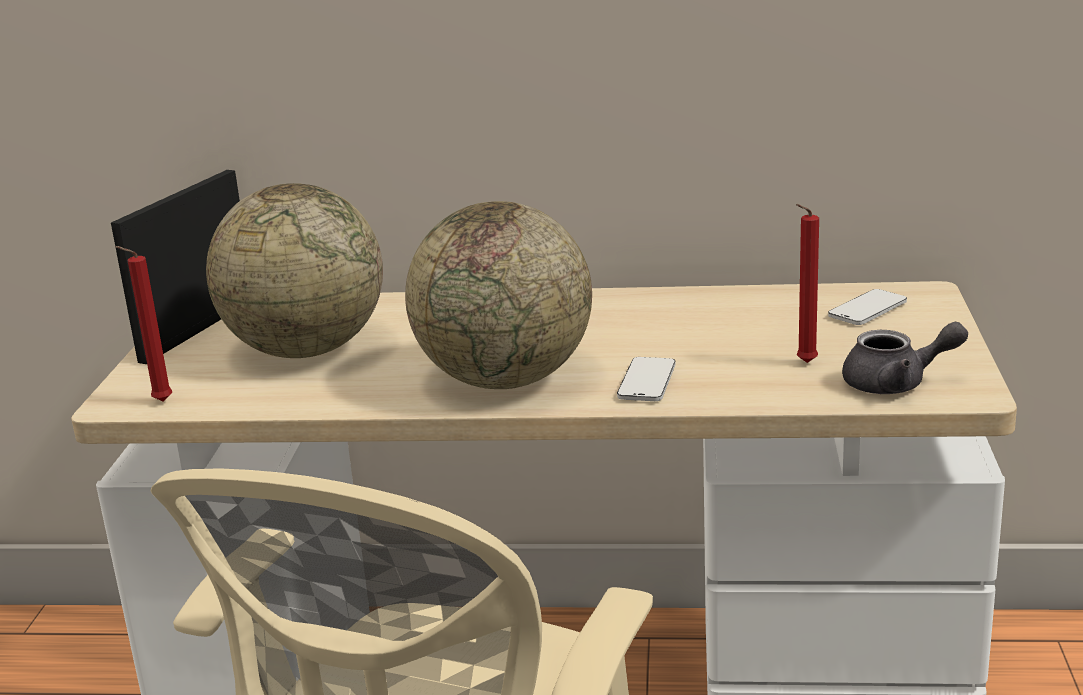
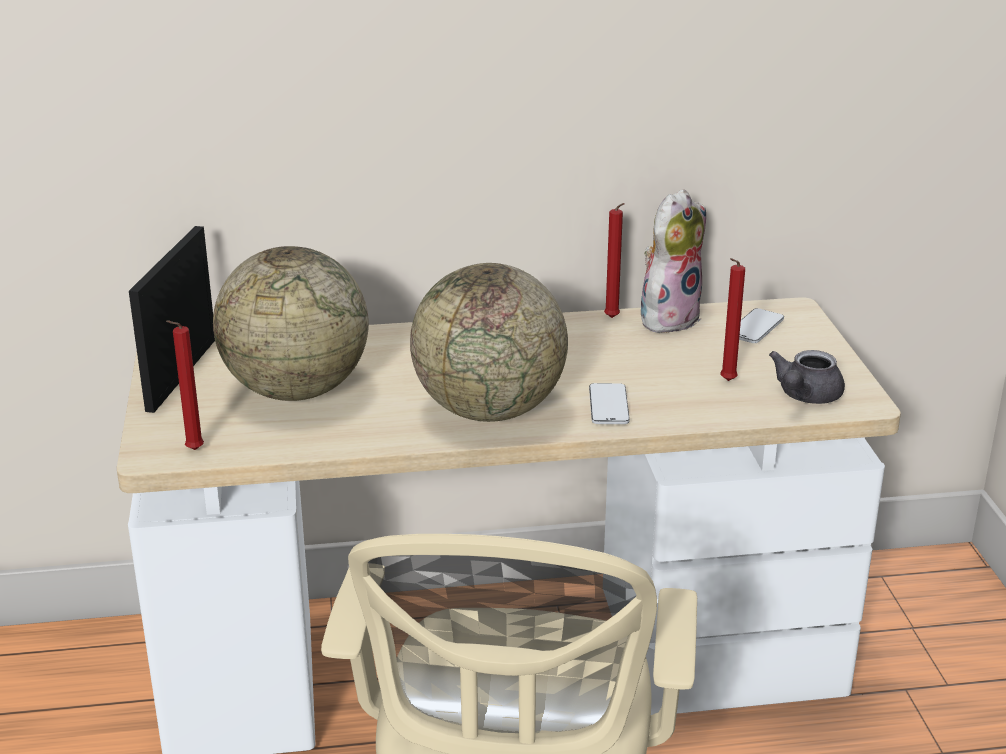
camera: 15 degrees left, 5 degrees up
(699, 295) = (613, 319): none -> red candle
(766, 295) = (668, 317): none -> plush toy
(896, 384) = (805, 396): grey teapot -> grey teapot turned 135 degrees clockwise

